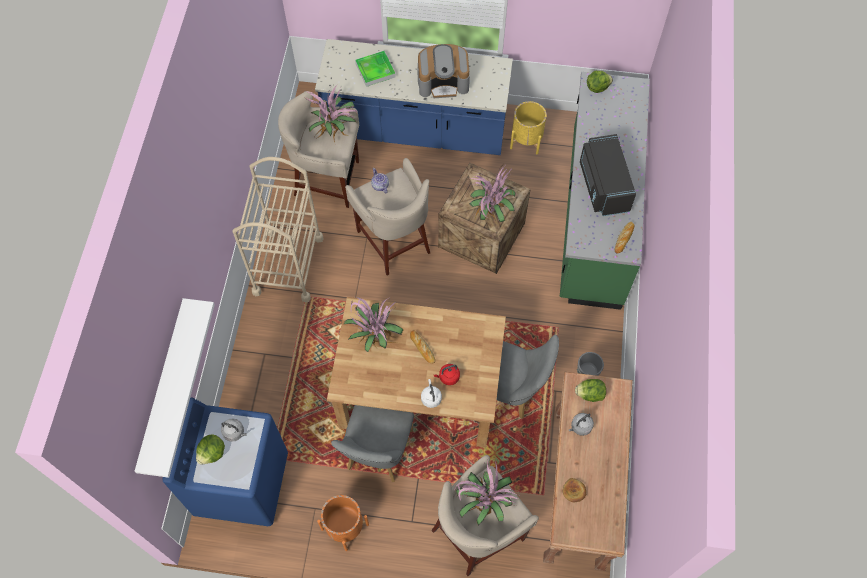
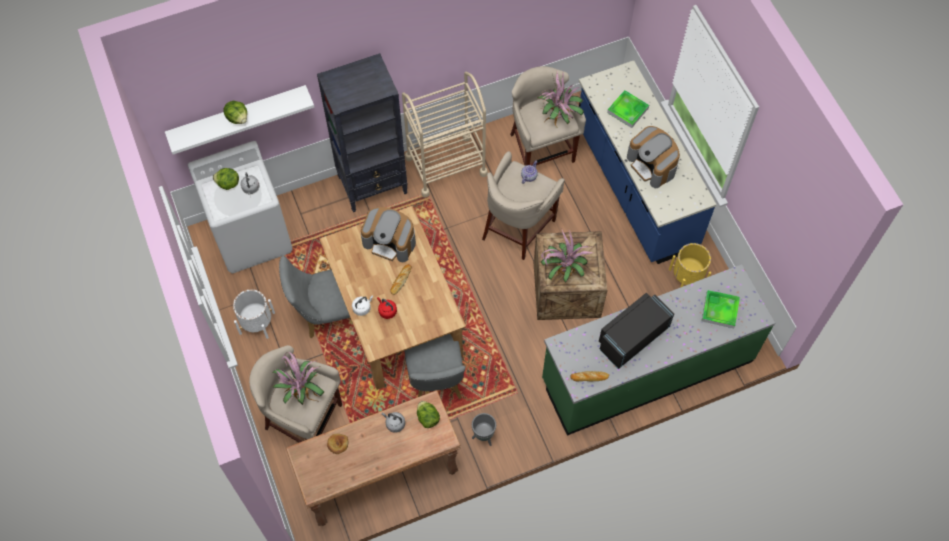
camera: 60 degrees right, 0 degrees up
(242, 483) = (252, 236): blue washing machine -> white washing machine
(264, 339) = (373, 185): none -> black bookcase
(345, 526) = (257, 323): orange planter -> white planter
(374, 336) = (390, 242): potted plant -> coffee machine
(597, 87) = (733, 284): lettuce -> lettuce (238, 118)
(615, 109) = (720, 310): none -> tray

